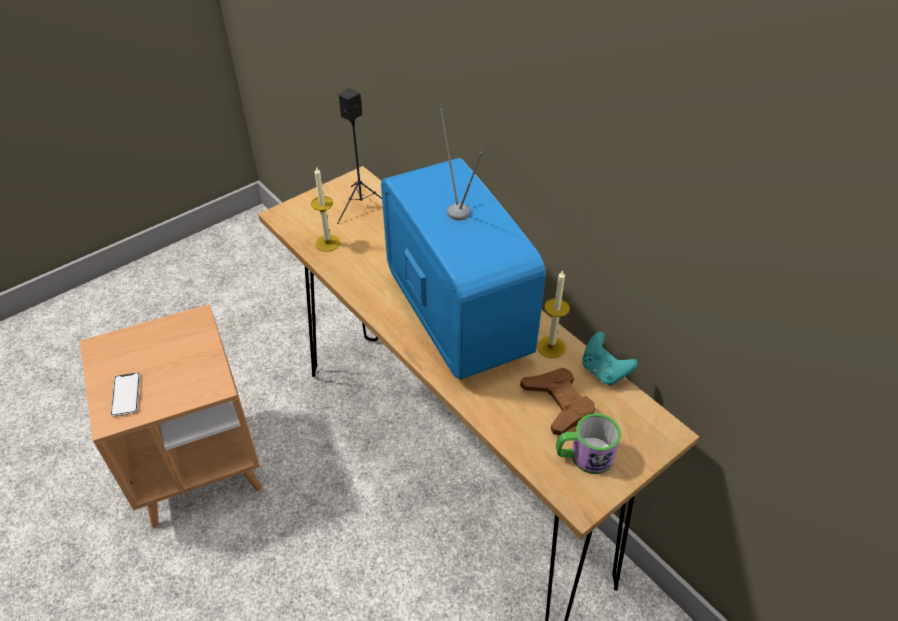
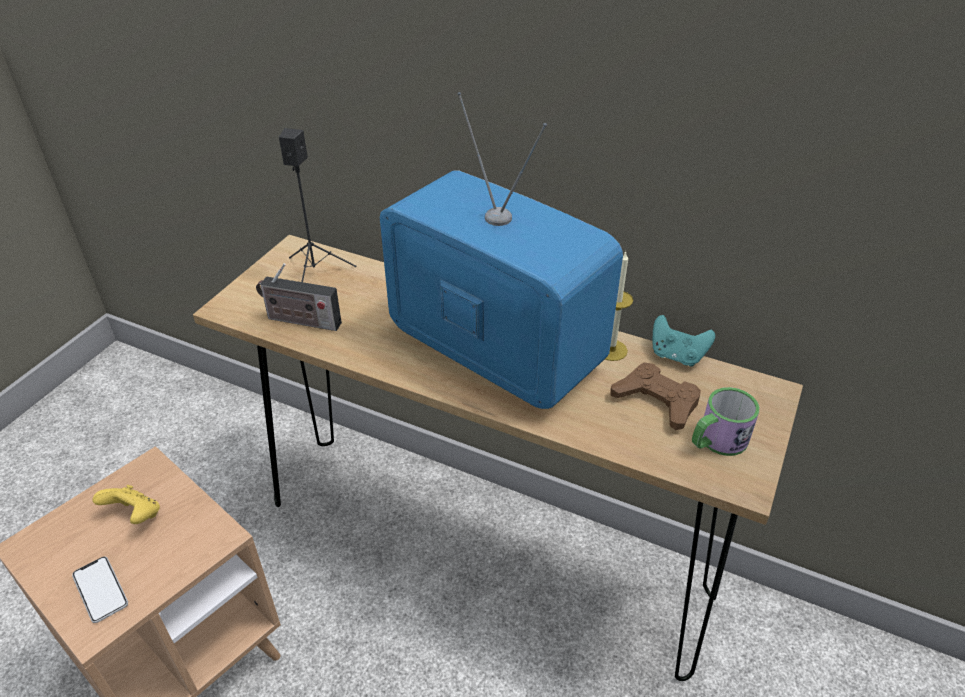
camera: 25 degrees left, 5 degrees down
(171, 351) = (135, 516): none -> yellow game controller
(328, 243) = (300, 321): candle -> radio

